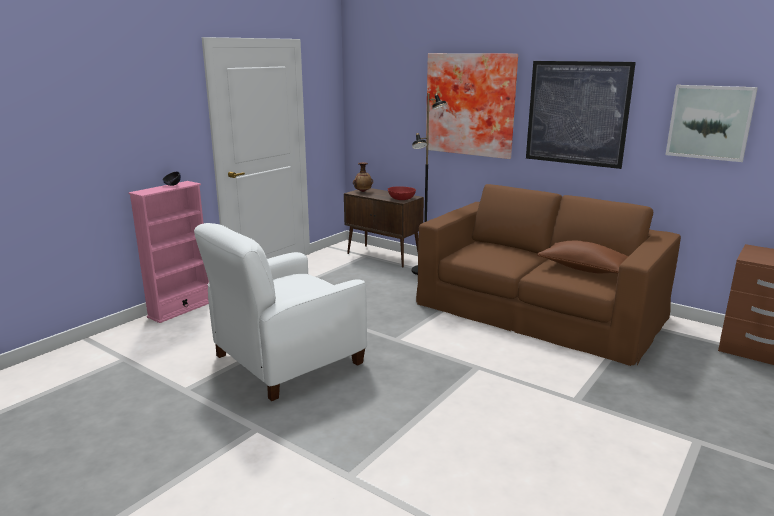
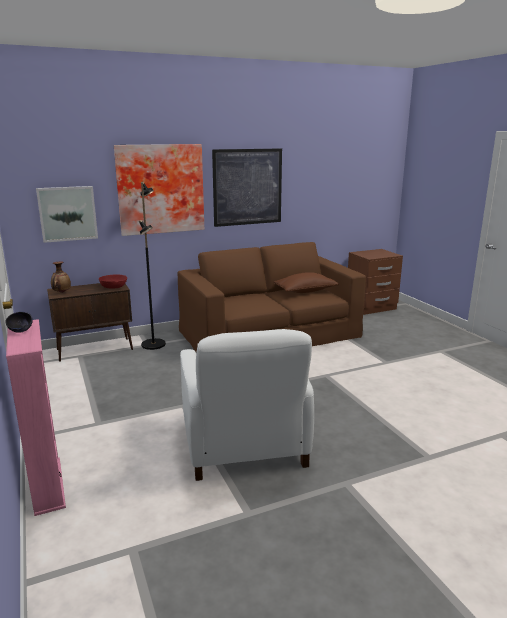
camera: 60 degrees left, 0 degrees up
(709, 122) = (324, 184): picture -> picture (67, 213)

